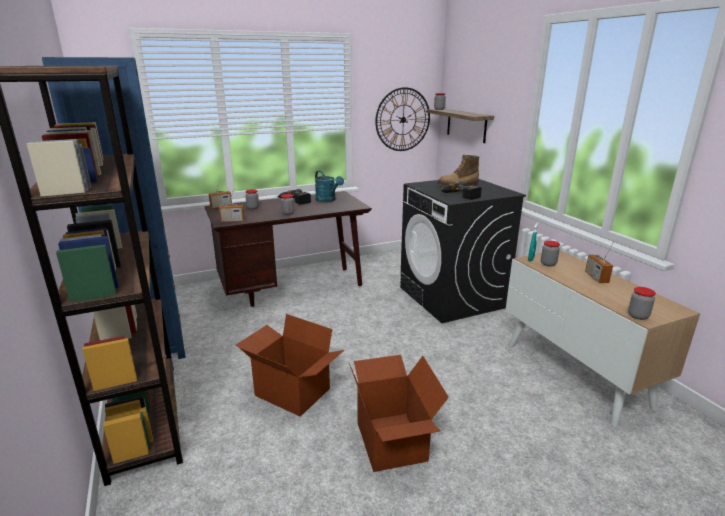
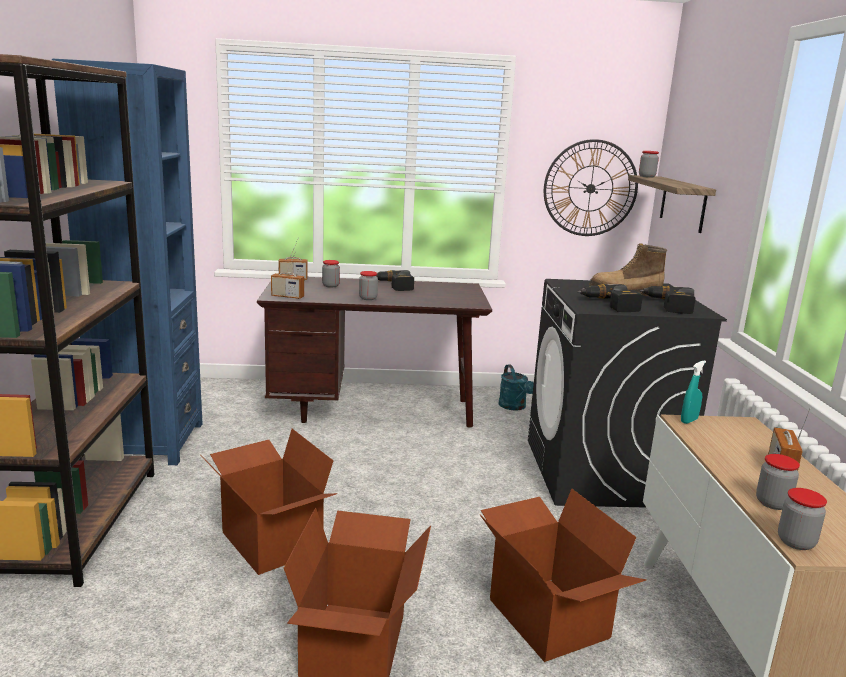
camera: 20 degrees right, 5 degrees down
(328, 200) = (440, 291): turquoise watering can -> turquoise watering can (514, 407)
(482, 391) = (546, 619): none -> cardboard box
(489, 191) = (667, 306): none -> power drill
(548, 264) = (712, 433): jar -> jar (772, 503)

